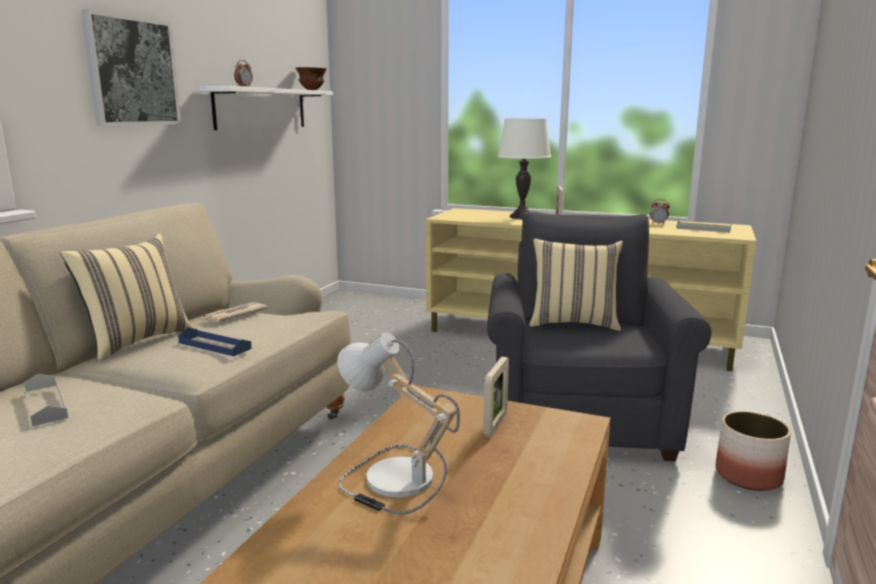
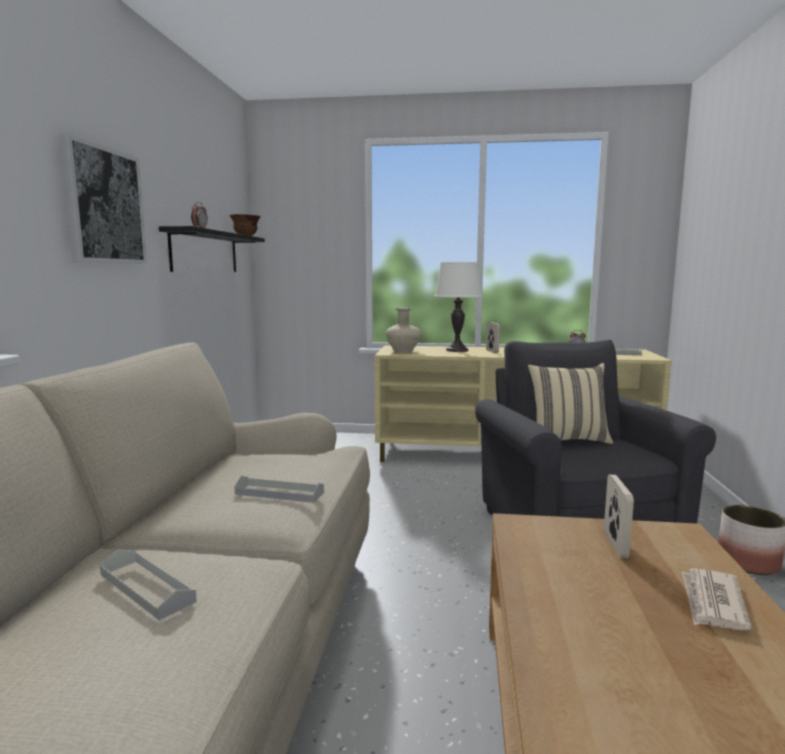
camera: 15 degrees left, 5 degrees down
(136, 341) = (178, 497): beige pillow -> none
(214, 346) = (279, 493): blue tray -> grey tray
(234, 315) = (262, 459): newspaper -> newspaper (712, 602)
(261, 108) = (205, 252): white shelf -> black shelf
(391, 480) = (590, 619): table lamp -> none
(462, 216) = (403, 351): none -> beige vase

